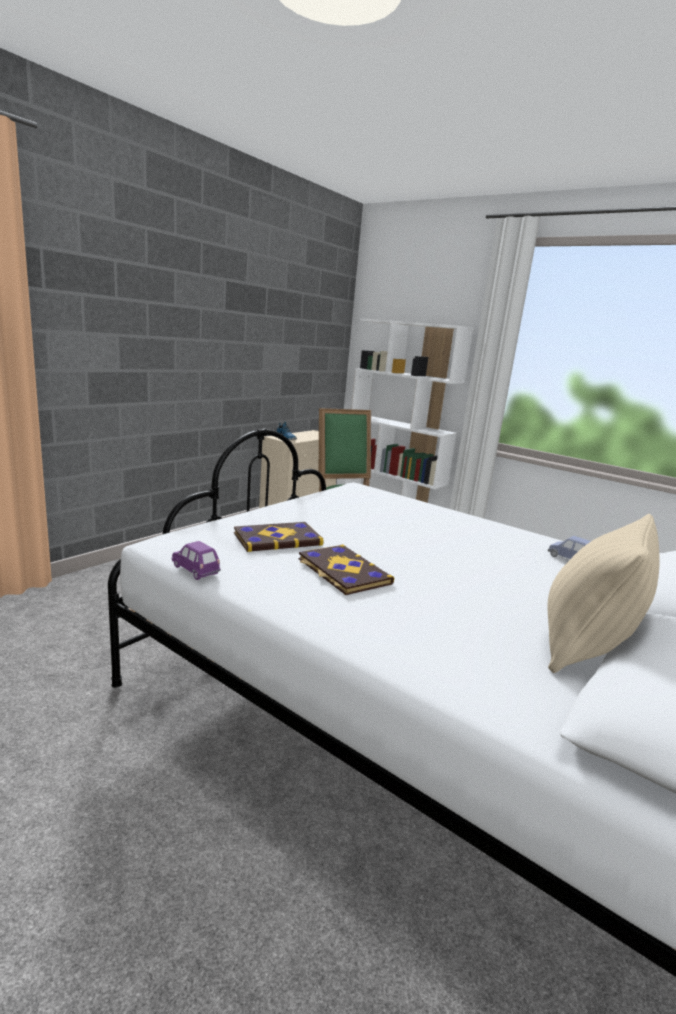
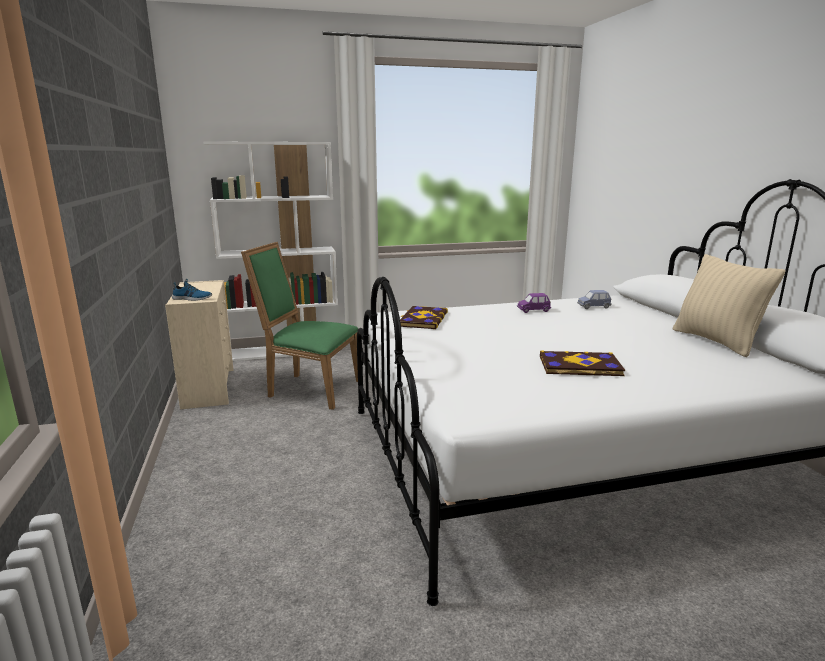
camera: 50 degrees left, 0 degrees up
(195, 570) = (546, 415): purple toy car -> purple toy car (533, 310)
(277, 539) = (494, 370): book -> book (422, 319)

